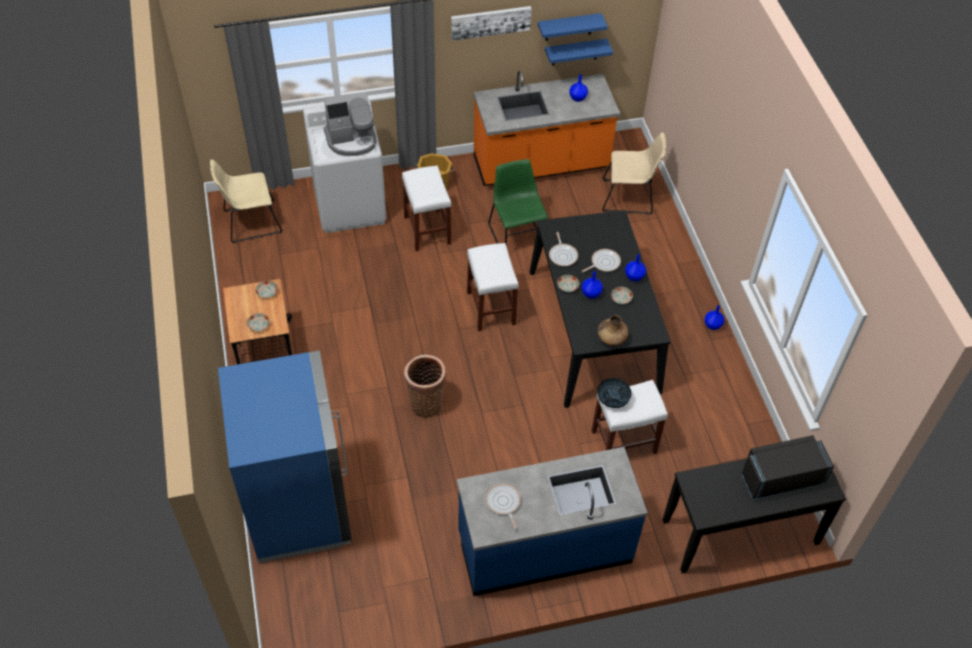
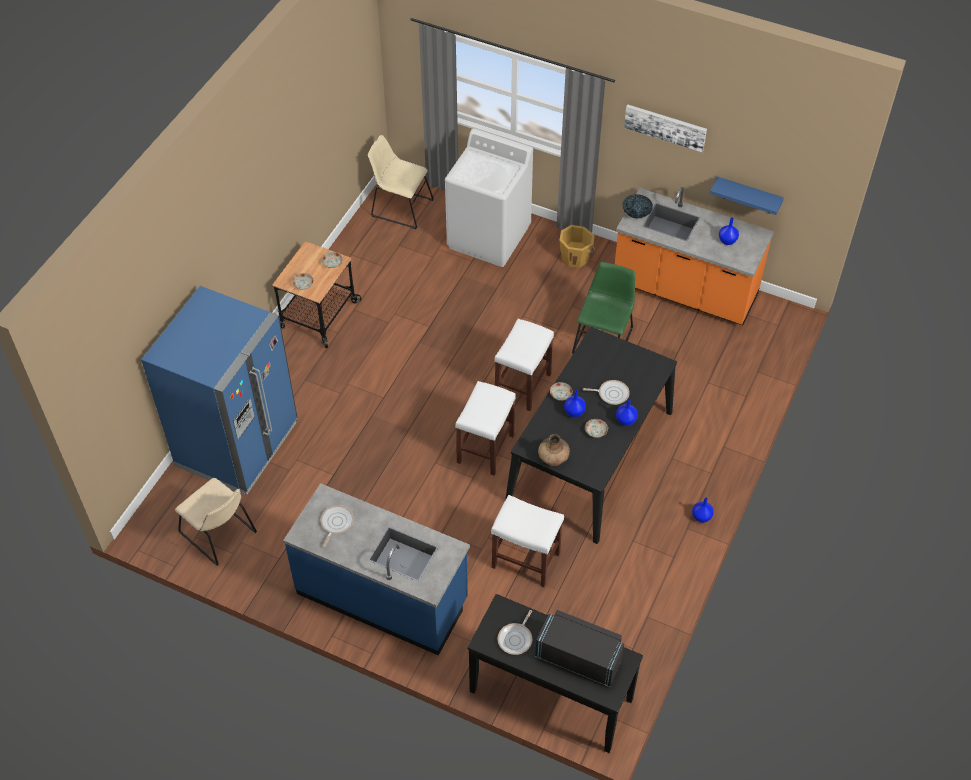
camera: 40 degrees right, 0 degrees up
(351, 140) = (492, 174): coffee machine -> none
(426, 229) = (532, 291): white stool -> white stool (485, 448)
(426, 403) = (399, 428): basket -> none
(563, 255) = (583, 367): frying pan -> frying pan (516, 638)
(568, 27) = (744, 167): blue shelf -> none
(613, 398) = (513, 507): bowl -> bowl (636, 212)
(630, 197) = (738, 364): beige chair -> beige chair (220, 534)

